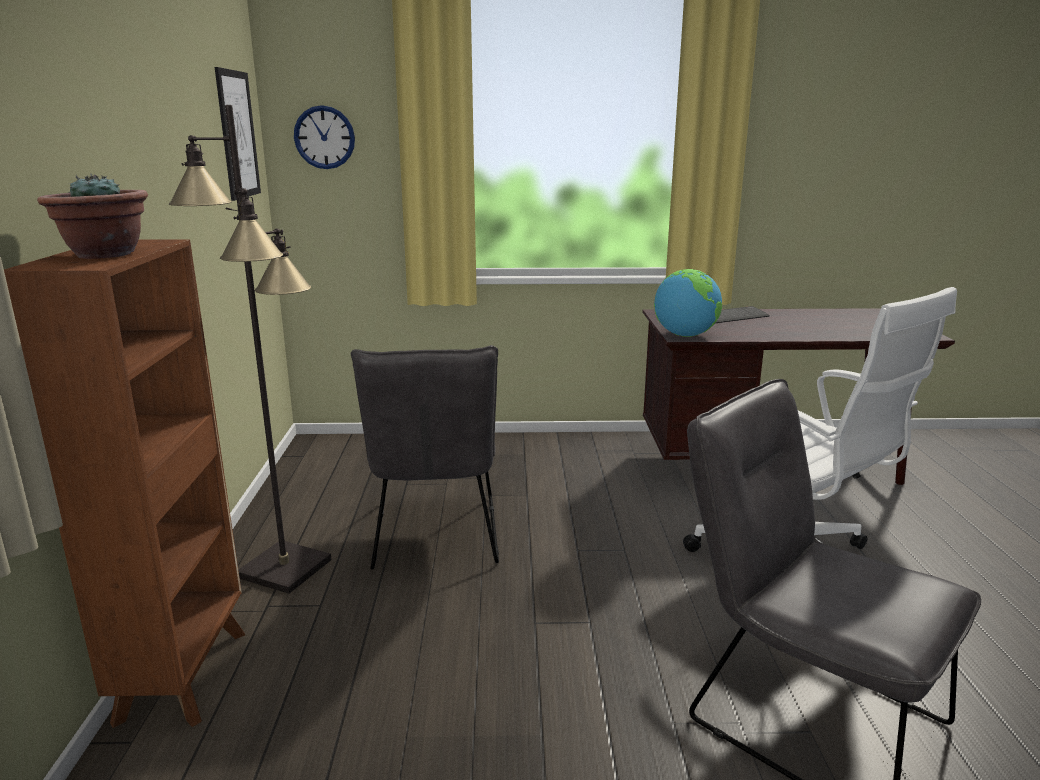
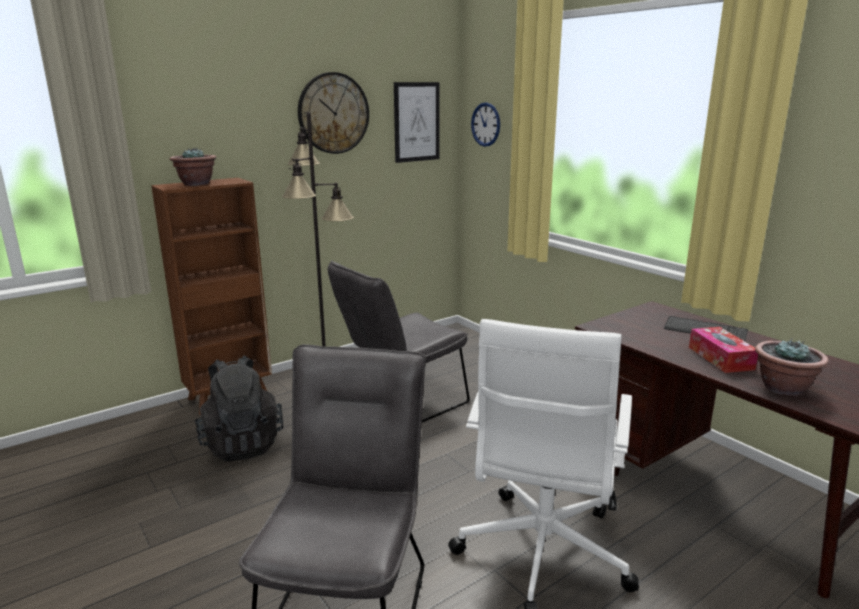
camera: 55 degrees right, 0 degrees up
(174, 115) = (333, 113): none -> wall clock
(358, 701) = (242, 443): none -> black backpack
(685, 335) = (605, 327): globe -> none
(791, 328) = (720, 358): none -> tissue box
(860, 332) = (783, 388): none -> potted plant

